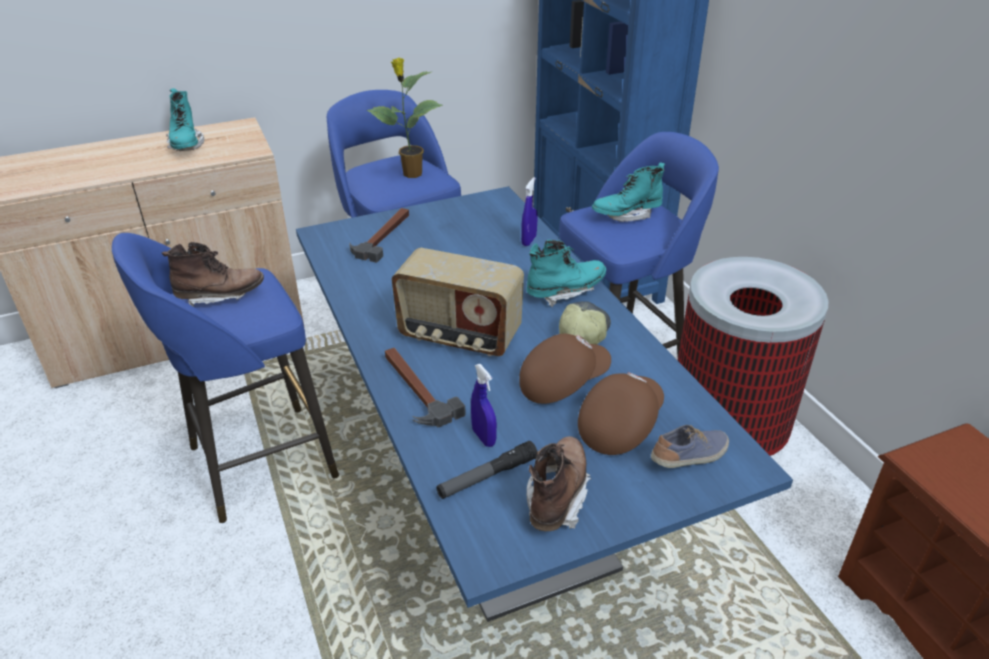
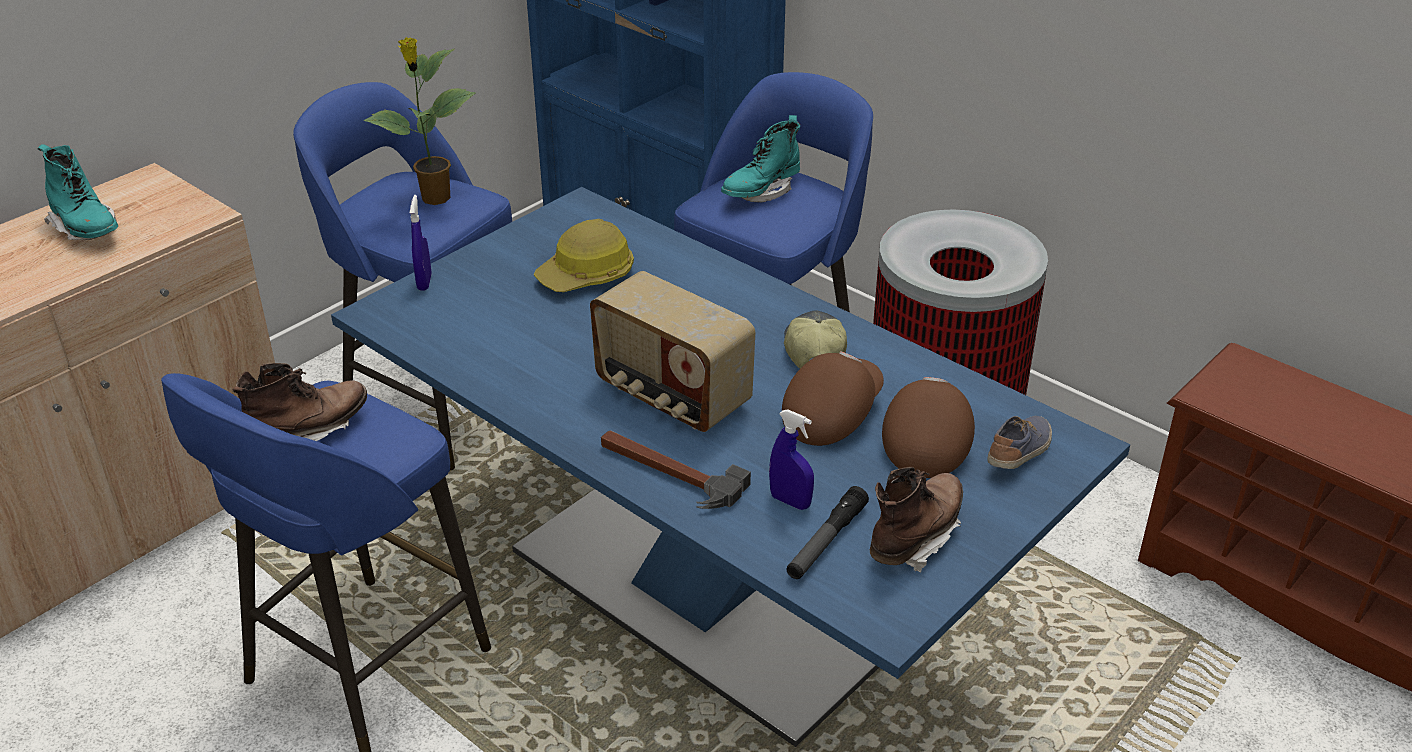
camera: 25 degrees left, 0 degrees up
(383, 236) = (467, 294): hammer -> none
(459, 336) = (671, 396): radio -> radio turned 45 degrees clockwise
(467, 242) = (587, 275): none -> hard hat
(529, 241) = (664, 254): blue spray bottle -> blue spray bottle (424, 282)
(557, 497) = (915, 537): brown boot -> brown boot turned 45 degrees clockwise
(565, 292) = (757, 307): turquoise boot -> none

